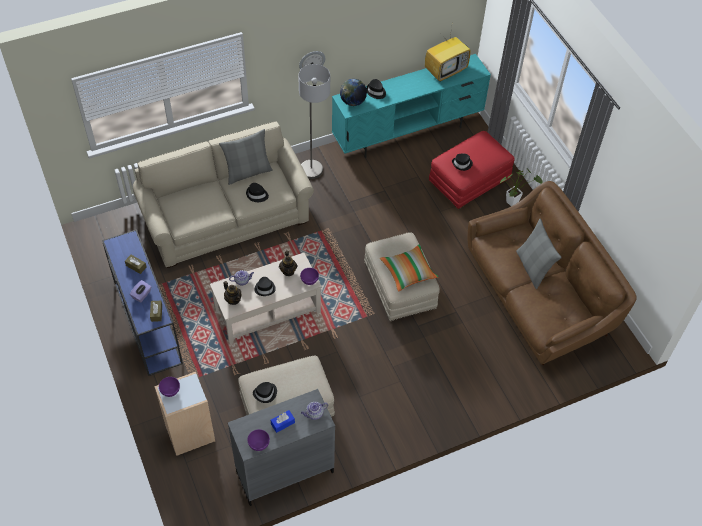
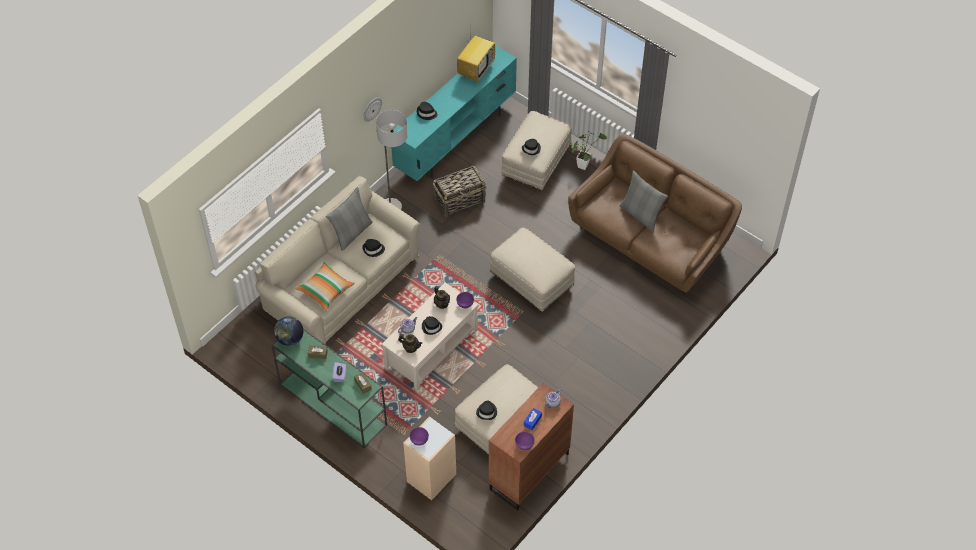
camera: 25 degrees left, 0 degrees up
(147, 322) = (331, 404): blue console table -> green console table
(285, 473) = (529, 472): grey dresser -> brown dresser
(352, 102) = (412, 131): globe -> globe (290, 339)
(378, 187) = (460, 200): none -> basket
(408, 272) = (542, 262): pillow -> pillow (325, 290)
(469, 182) = (536, 163): red ottoman -> beige ottoman

